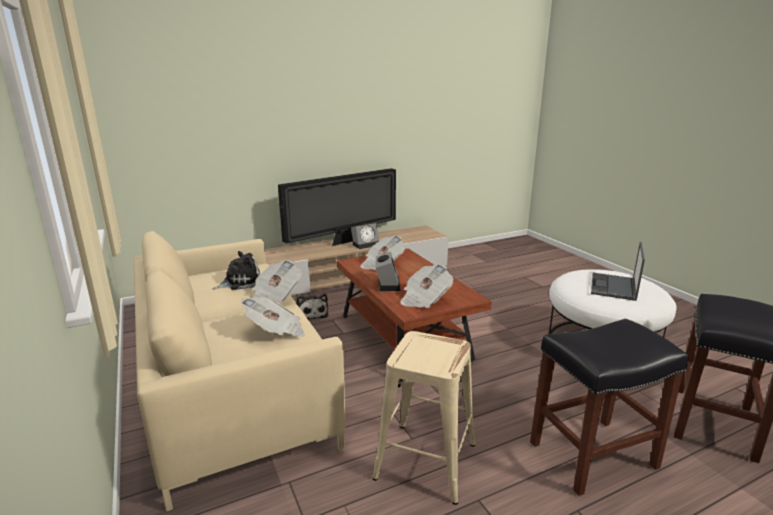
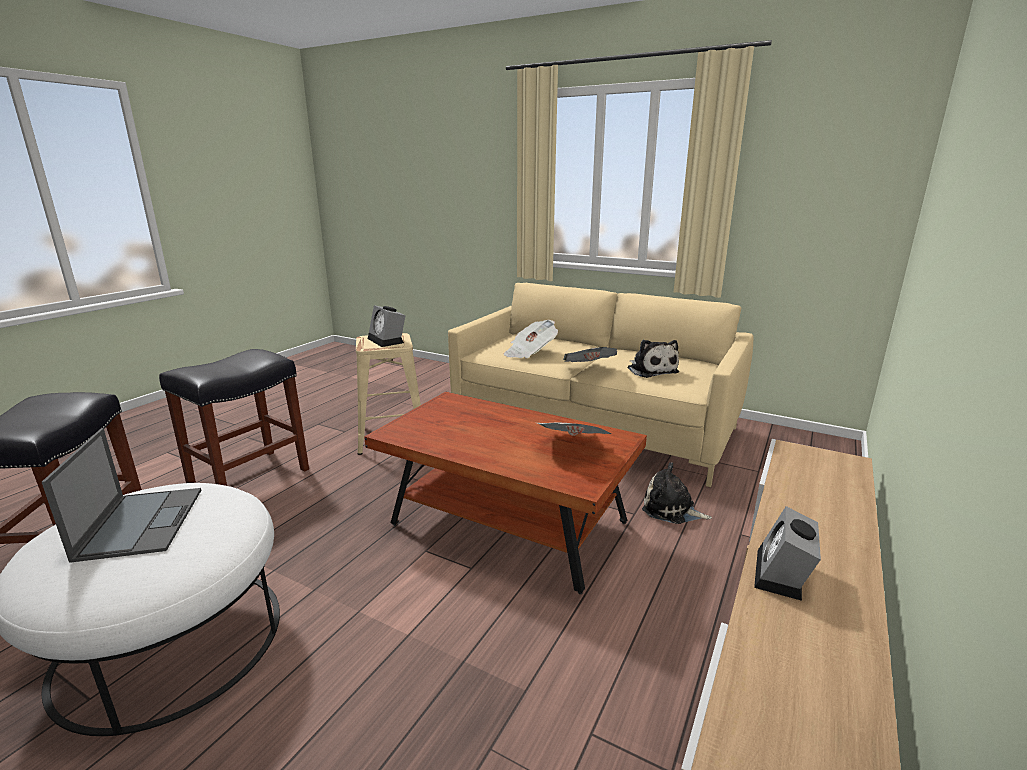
camera: 145 degrees right, 0 degrees up
(240, 282) = (651, 370): plush toy -> plush toy turned 45 degrees counterclockwise
(343, 242) = (837, 563): television -> none
(387, 284) = (518, 421): alarm clock -> alarm clock (388, 340)
(424, 299) = (449, 415): newspaper -> none

